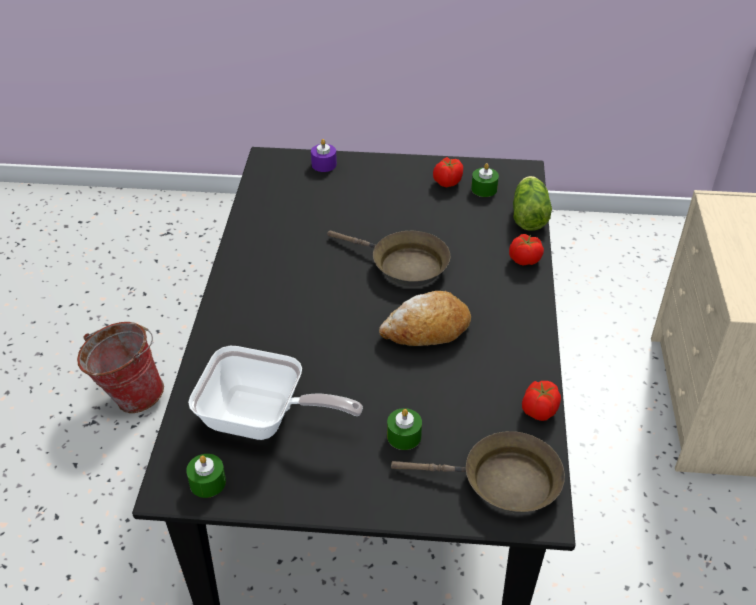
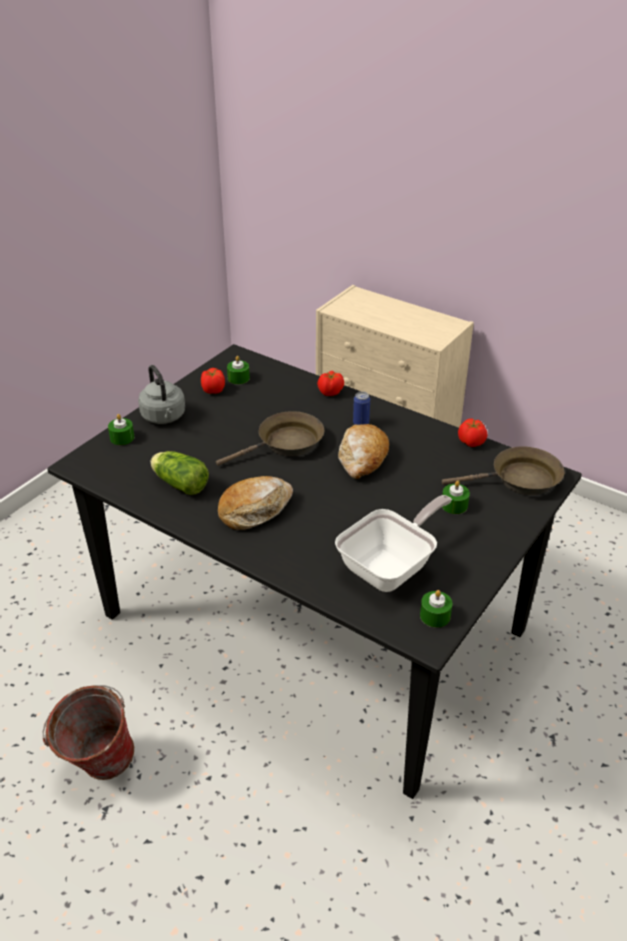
camera: 60 degrees left, 5 degrees down
(283, 288) = (255, 510): none -> bread
(324, 164) = (122, 438): purple candle -> green candle
(375, 173) = (164, 417): none -> grey kettle
(489, 305) = (361, 423): none -> can
(502, 482) = (519, 480): brown frying pan -> brown frying pan turned 45 degrees clockwise
(529, 214) = (285, 372): lettuce -> lettuce (179, 483)

